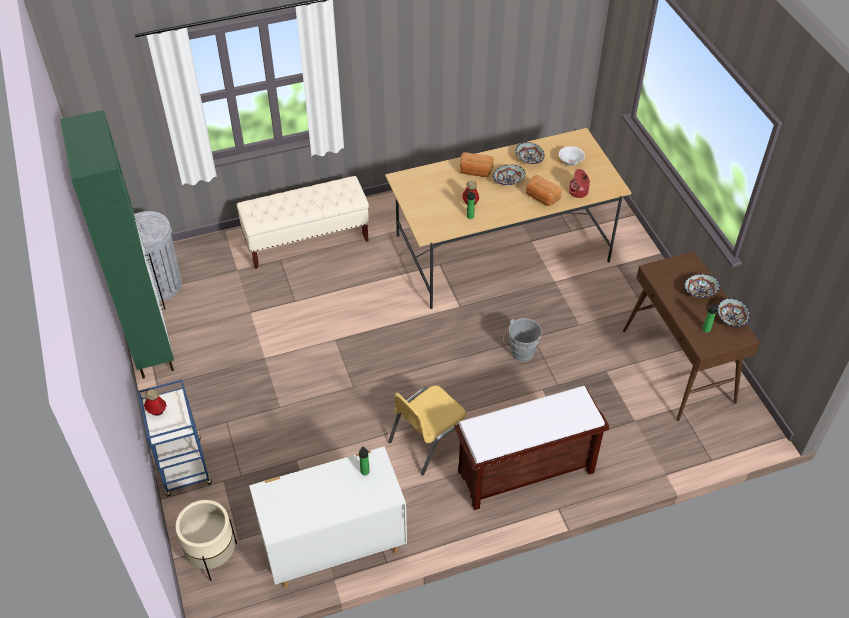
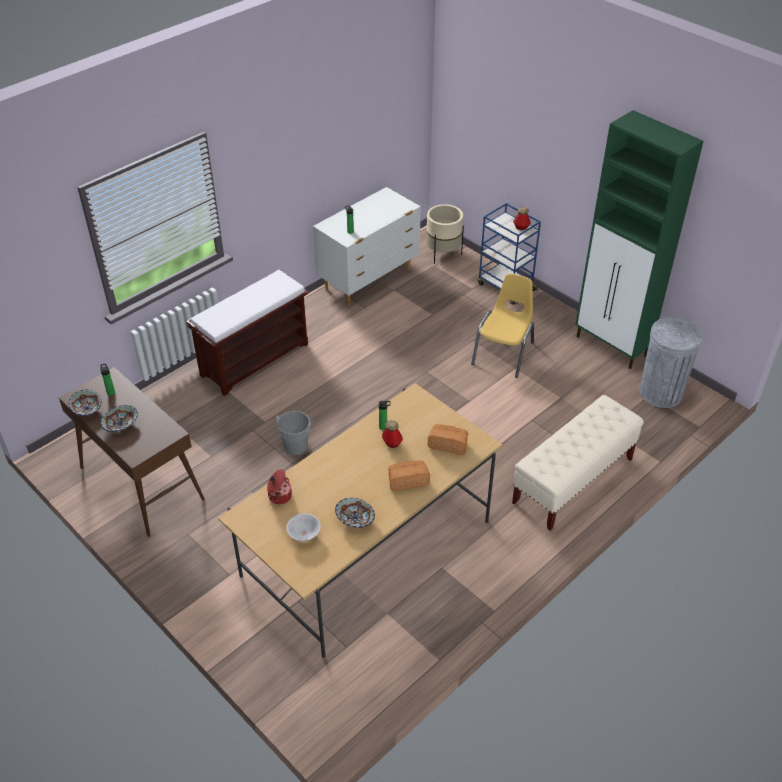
camera: 155 degrees right, 5 degrees down
(430, 439) = (341, 356): yellow chair -> yellow chair (504, 353)
(508, 181) = (365, 482): bowl -> none
(541, 198) = (318, 474): bread -> bread (448, 444)

